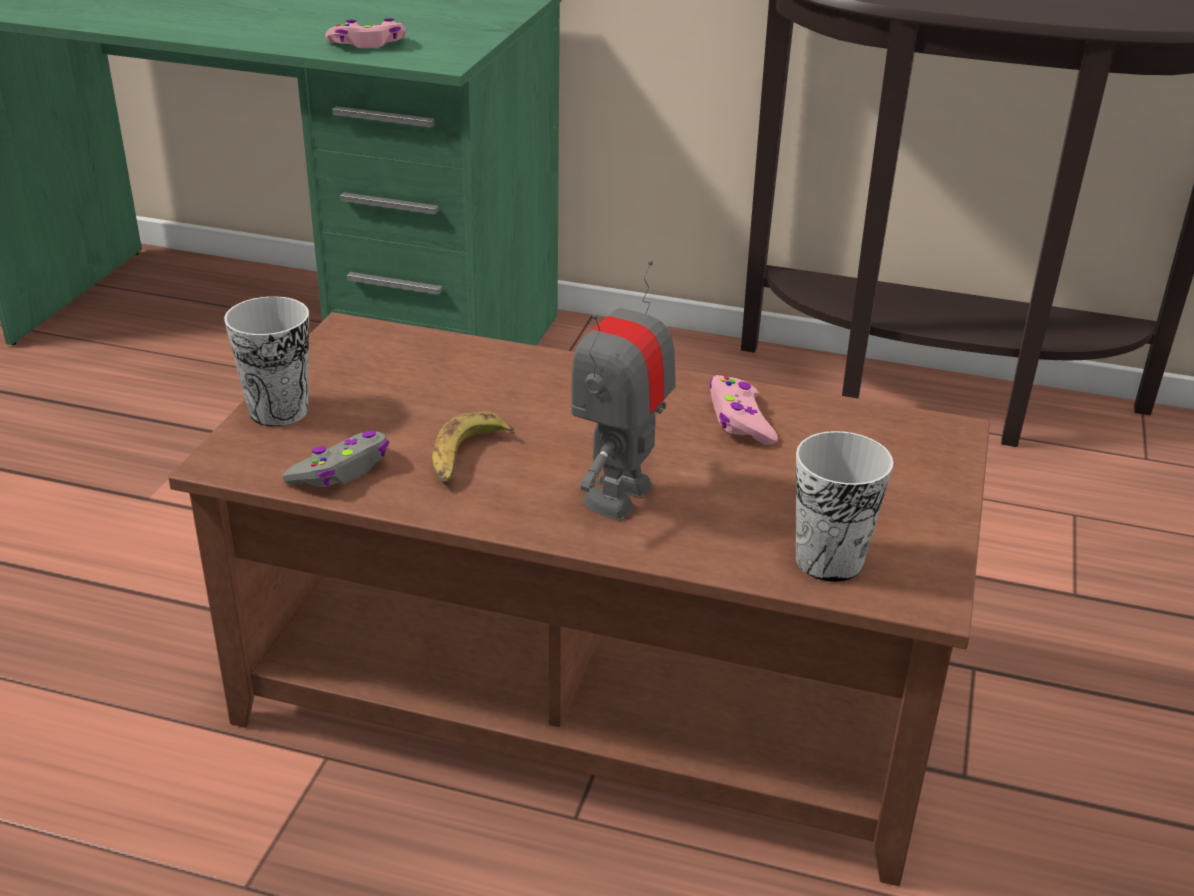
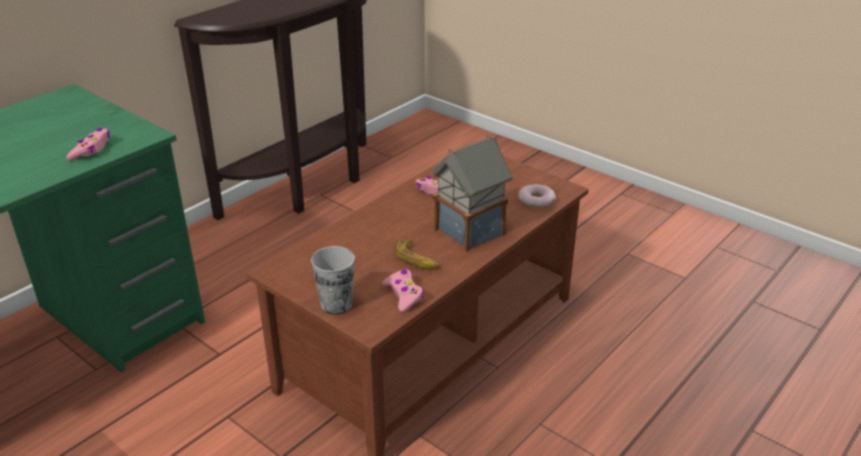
camera: 65 degrees left, 0 degrees up
(341, 471) = (404, 295): grey game controller -> pink game controller
(619, 496) = (470, 230): toy robot -> toy house
(829, 560) = (536, 199): cup -> donut

